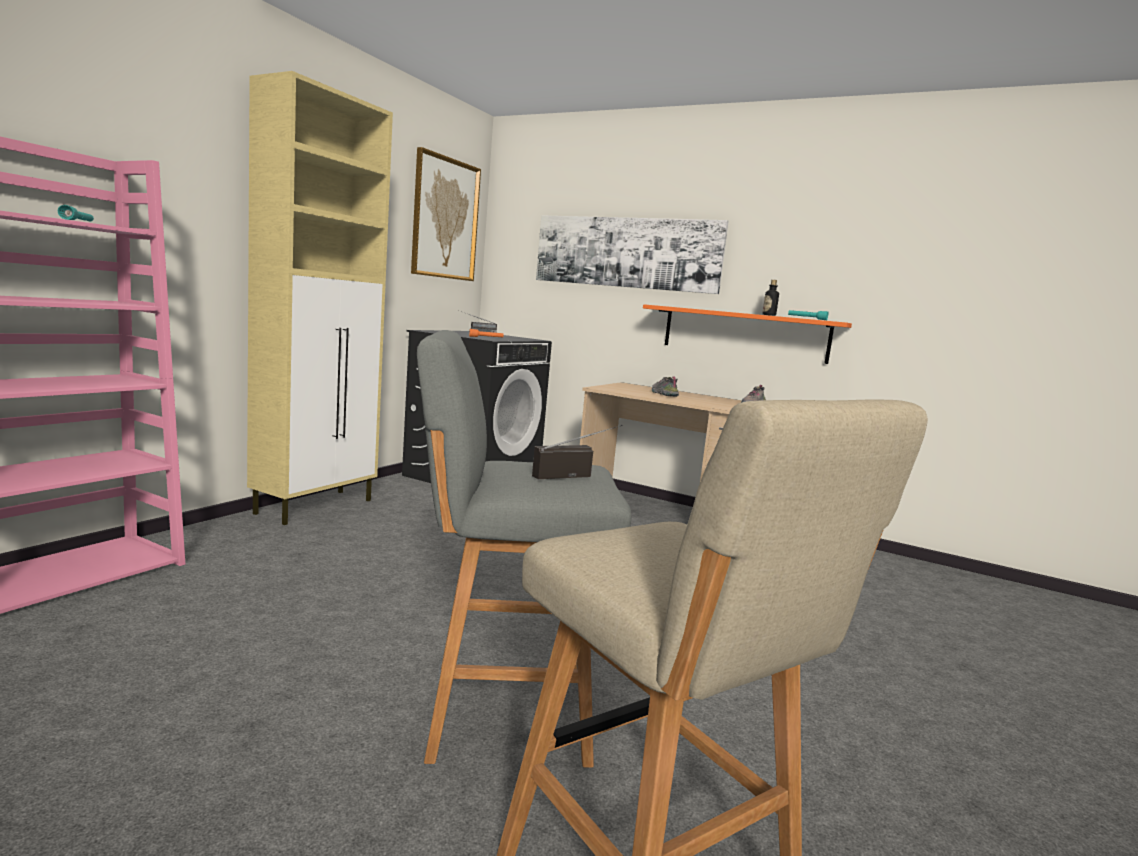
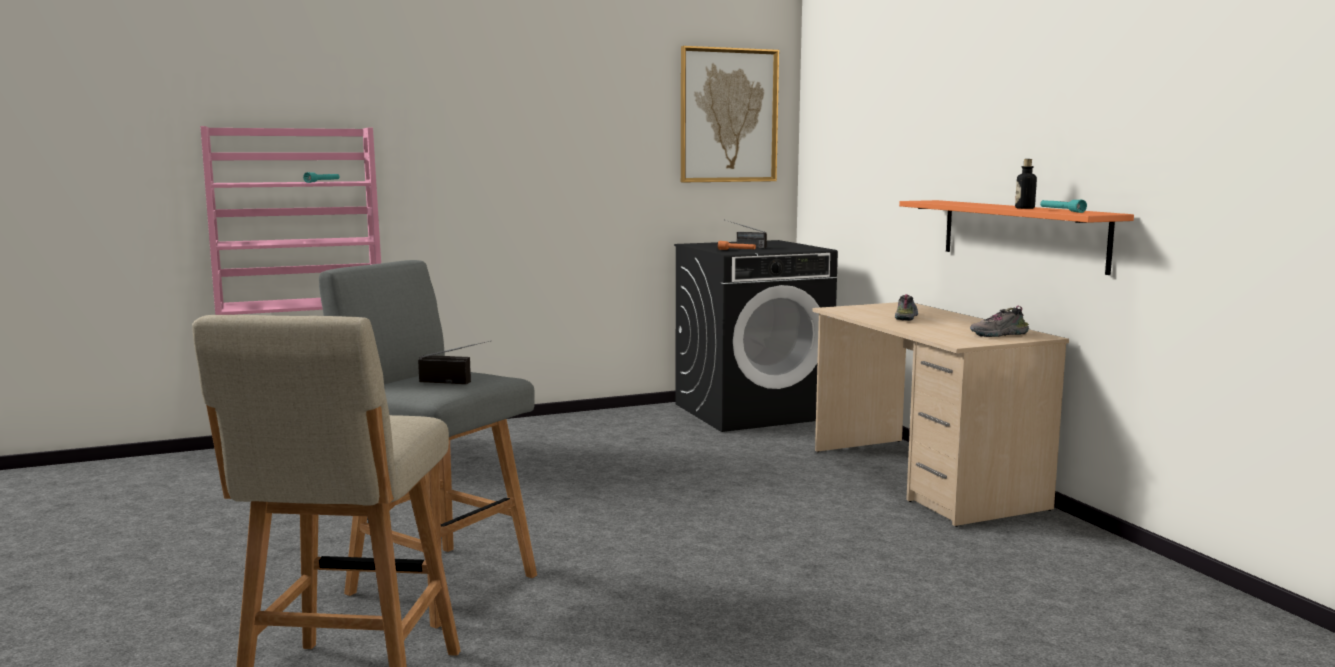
camera: 40 degrees right, 0 degrees up
(316, 506) = (549, 423): beige cabinet -> none
(626, 252) = (909, 133): picture -> none

